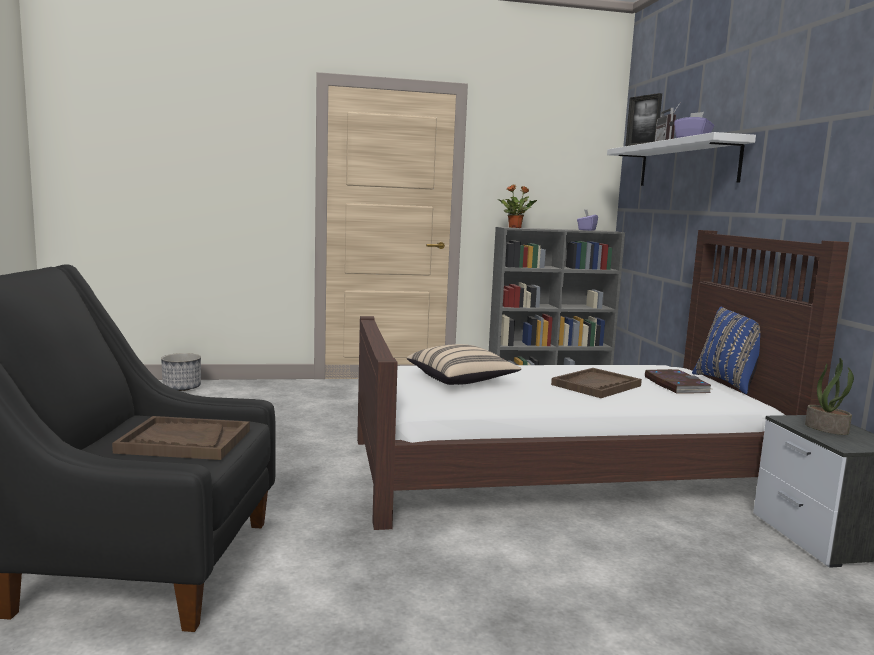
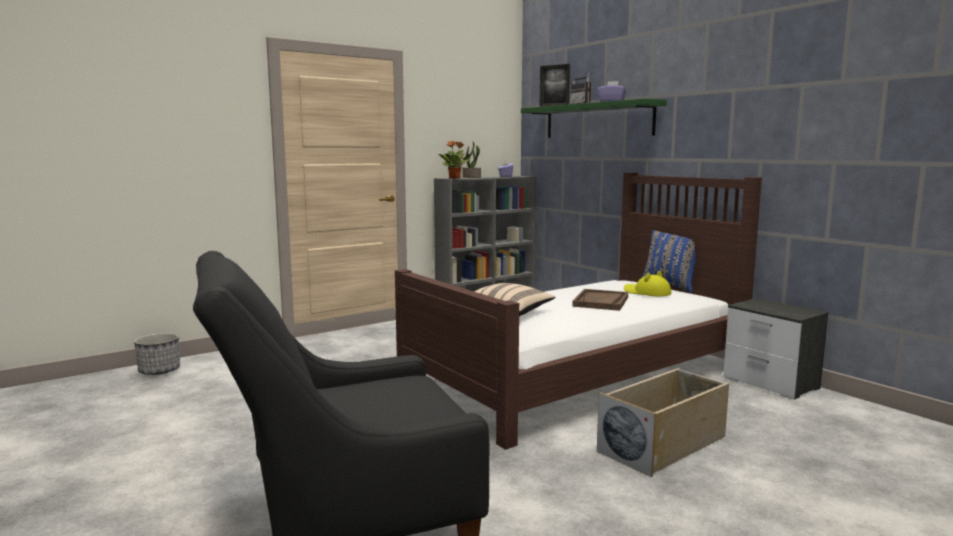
camera: 25 degrees left, 0 degrees up
(184, 441) = (398, 402): brown tray -> none
(561, 573) = (663, 444): none -> beige storage box
(676, 385) = (646, 293): book -> yellow hat
(686, 164) = (597, 120): white shelf -> green shelf
(827, 429) = (771, 307): potted plant -> potted plant (472, 177)

